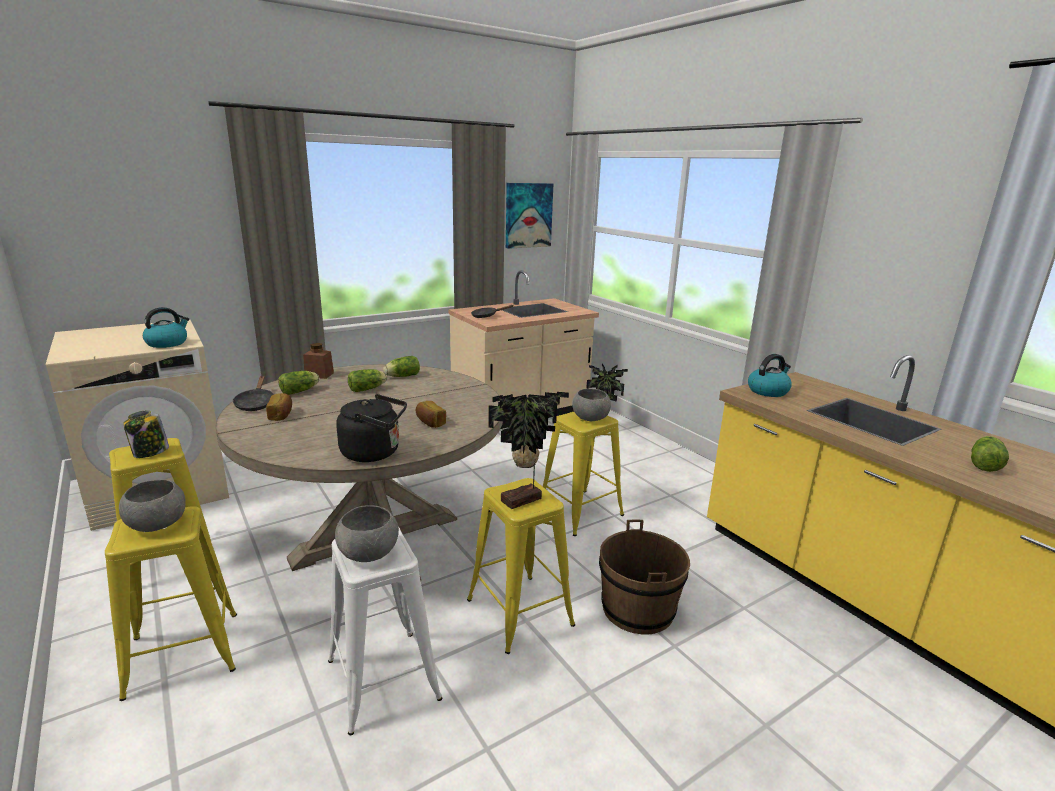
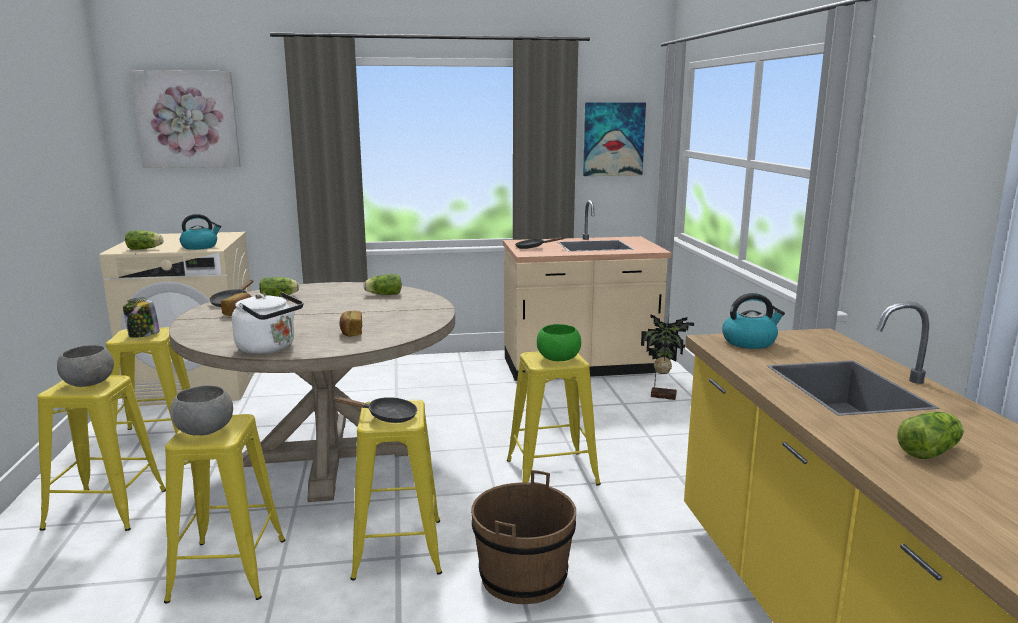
camera: 25 degrees right, 5 degrees down
(107, 197) = (187, 119): none -> picture
(319, 375) = (313, 286): brown jar -> none
(368, 389) = (338, 301): lettuce -> lettuce (145, 249)
(374, 453) = (269, 348): black kettle -> white kettle
(383, 679) = (228, 569): white stool -> yellow stool
(523, 501) = (387, 417): potted plant -> black frying pan
(590, 418) = (558, 358): grey bowl -> green bowl

